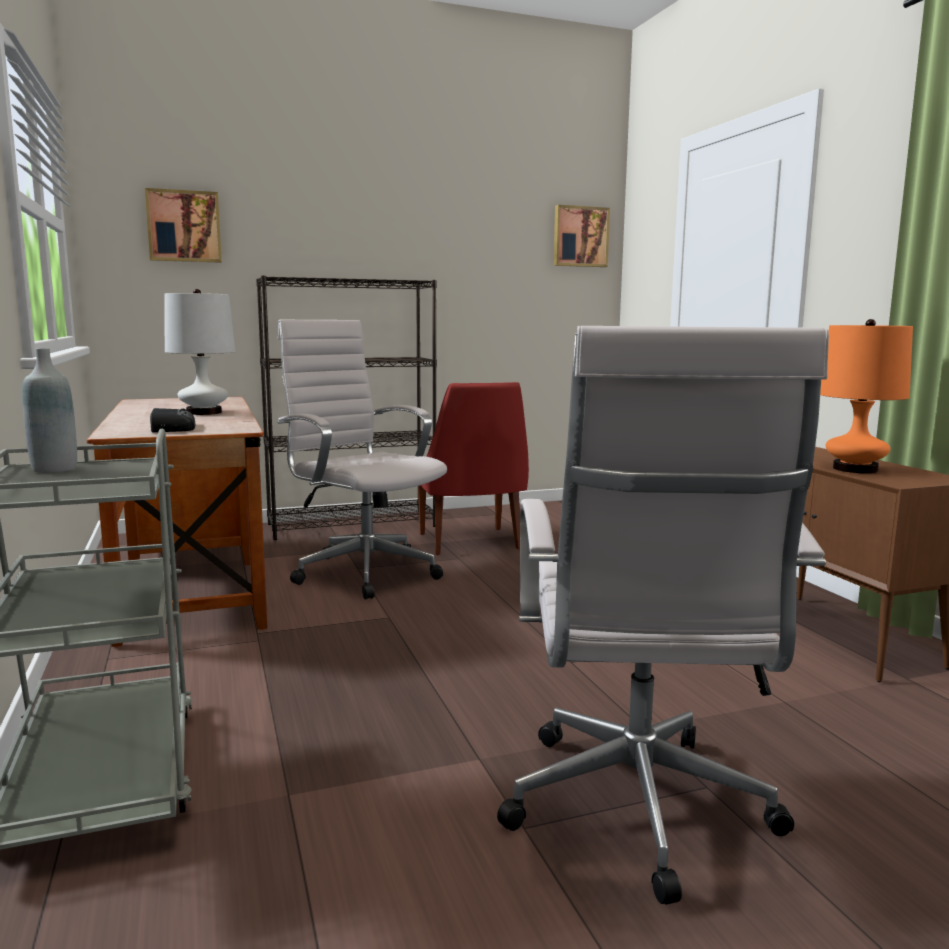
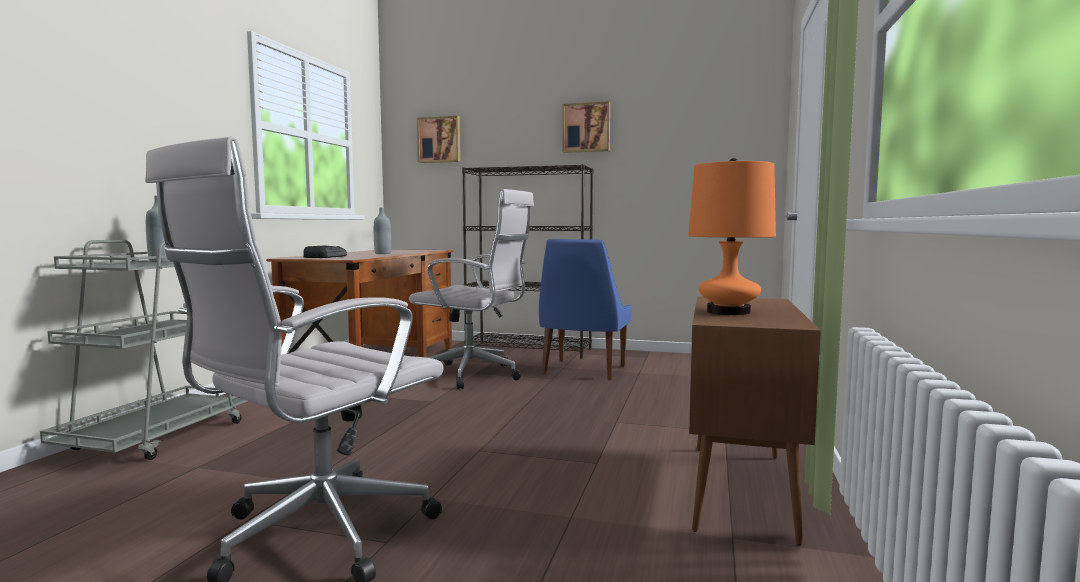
camera: 35 degrees right, 5 degrees down
(204, 412) = (382, 253): white table lamp -> grey bottle
(363, 571) = (475, 375): white office chair -> white office chair turned 120 degrees clockwise
(470, 542) = (583, 371): red chair -> blue chair
(580, 237) = (741, 122): picture -> picture (586, 127)

